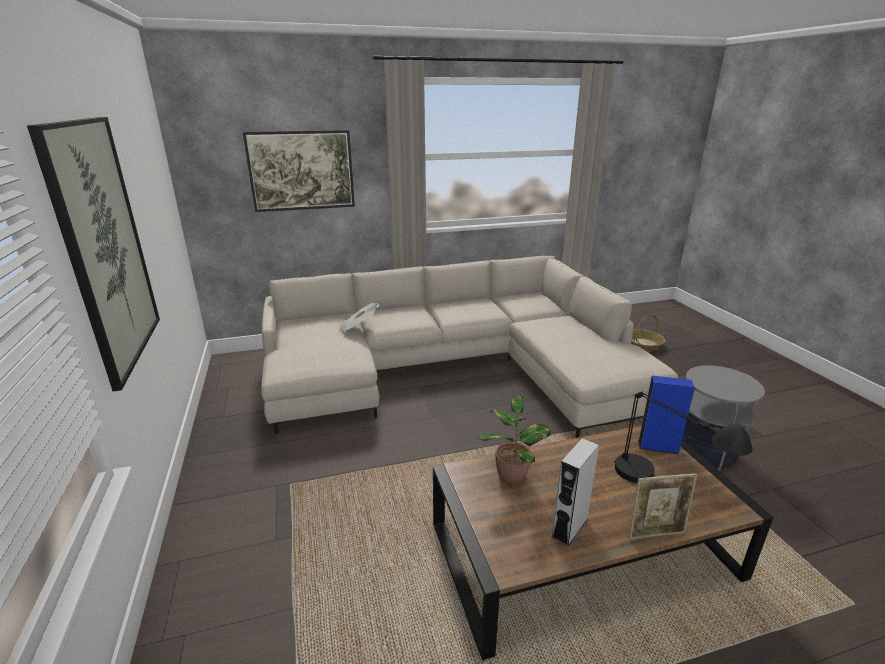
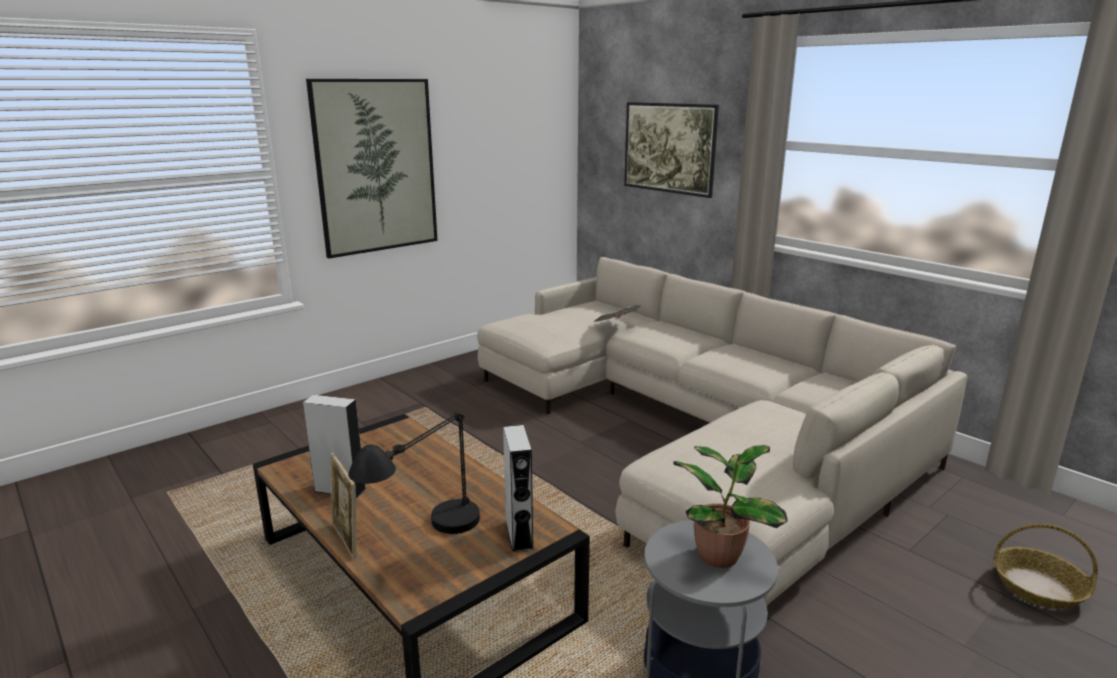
camera: 65 degrees right, 5 degrees down
(511, 475) = (408, 450): potted plant -> potted plant (720, 555)
(658, 447) = (519, 534): blue speaker -> grey speaker

